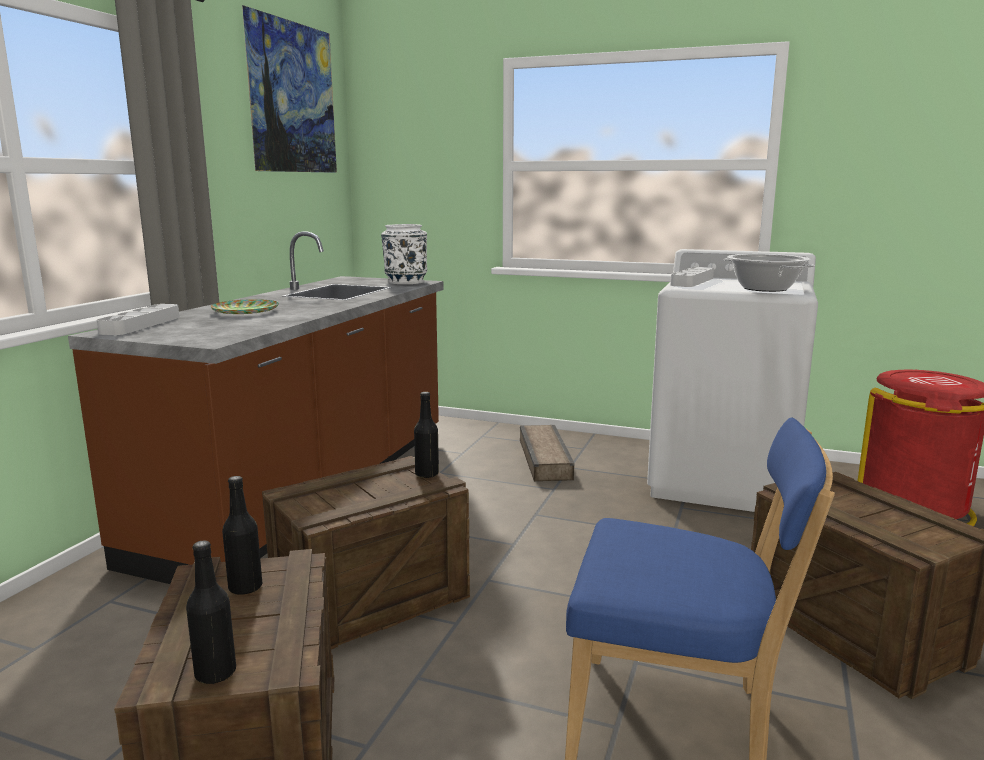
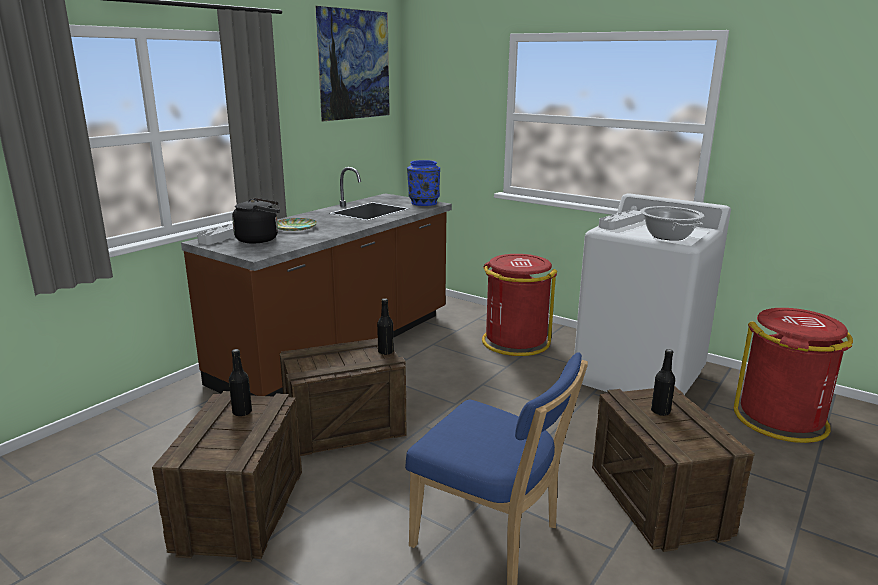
camera: 15 degrees right, 5 degrees up
(202, 325) = (260, 239): none -> black kettle
(215, 673) = (205, 457): black bottle -> black bottle (660, 411)
(405, 282) = (423, 203): white vase -> blue vase
(546, 458) = (515, 342): crate -> red trash can

